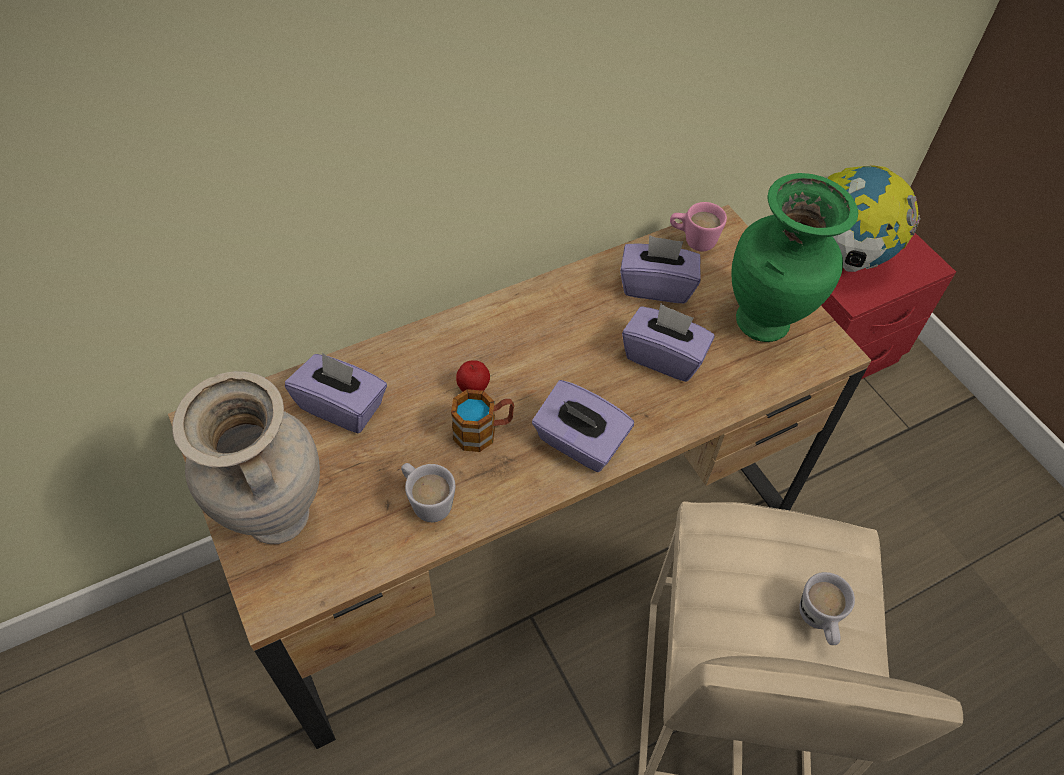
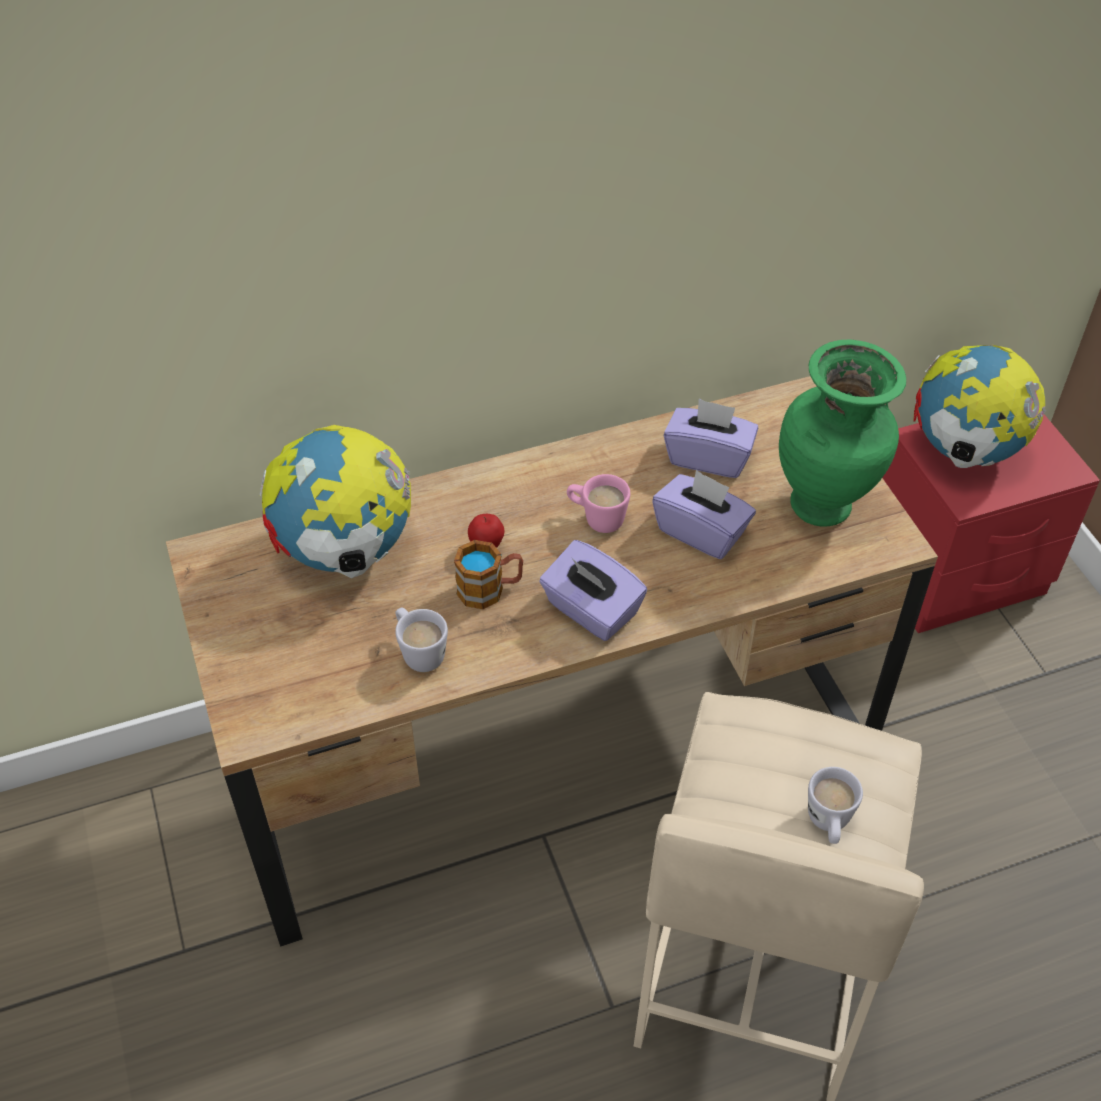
camera: 10 degrees right, 5 degrees down
(275, 519) = (261, 653): beige vase -> none
(342, 406) = (345, 550): purple tissue box -> globe
(693, 241) = (760, 412): pink mug -> pink mug (596, 519)

